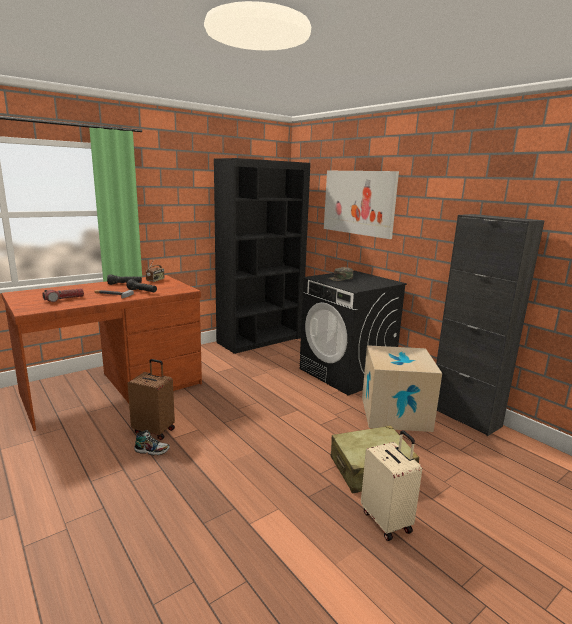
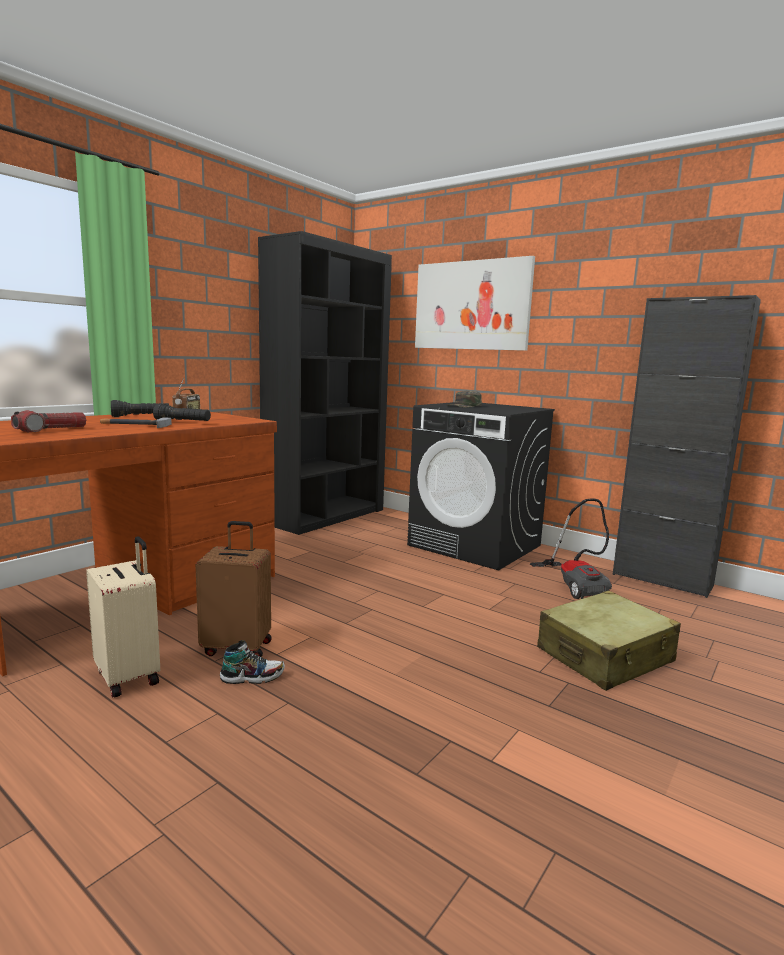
camera: 15 degrees left, 5 degrees down
(387, 521) = (682, 719): beige suitcase -> beige suitcase (129, 676)
(395, 413) = (576, 585): cardboard box -> vacuum cleaner

